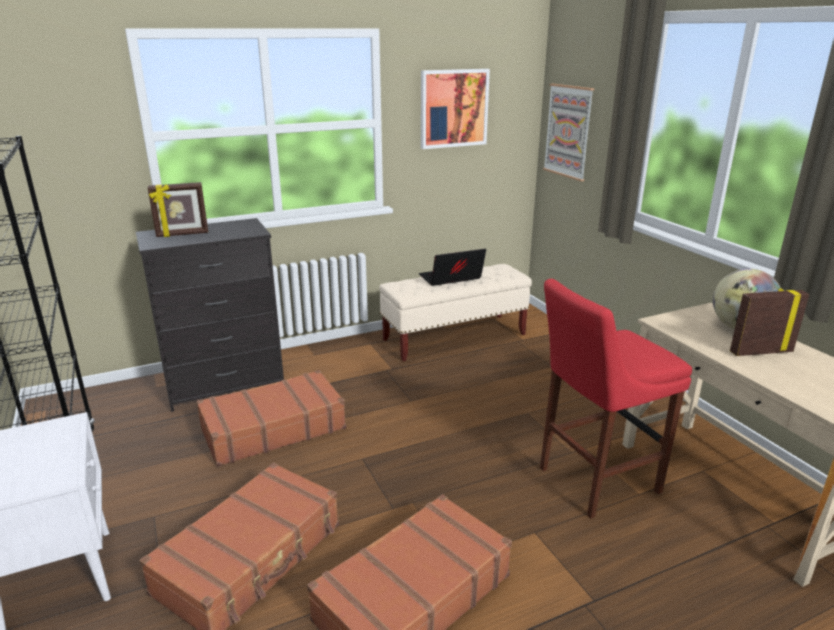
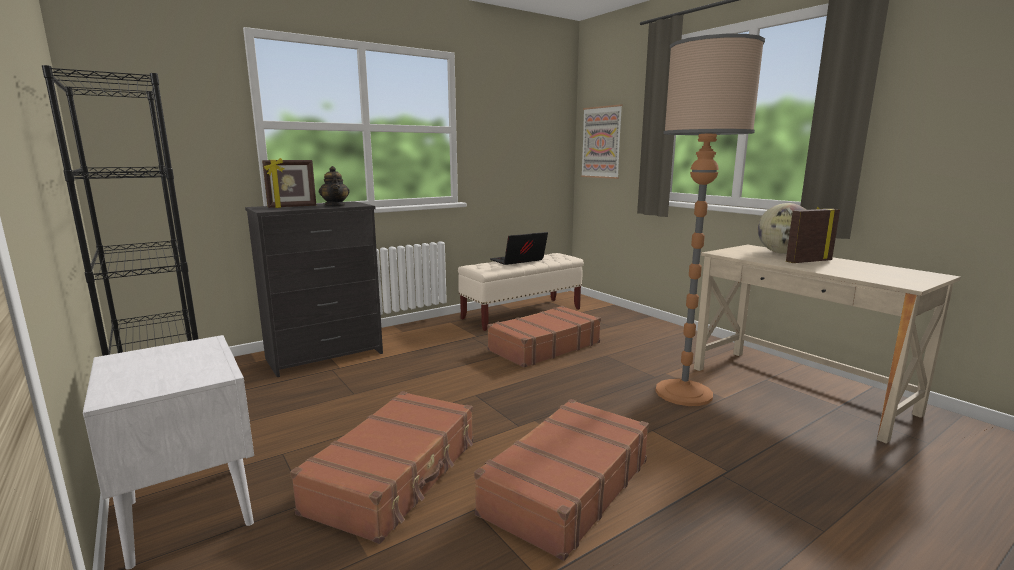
camera: 10 degrees left, 10 degrees down
(228, 234) = (335, 206): none -> teapot
(273, 429) = (382, 381): brown suitcase -> brown suitcase (543, 346)
(453, 108) = (511, 123): picture -> none
(593, 481) = (683, 393): red stool -> floor lamp

